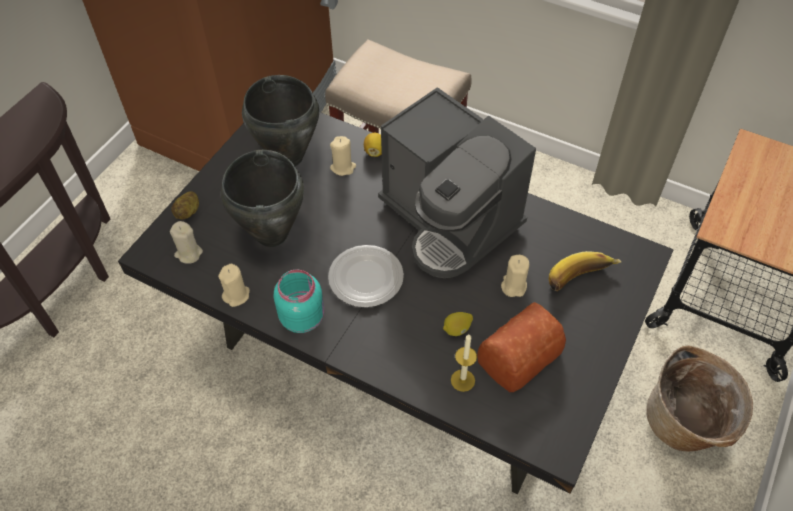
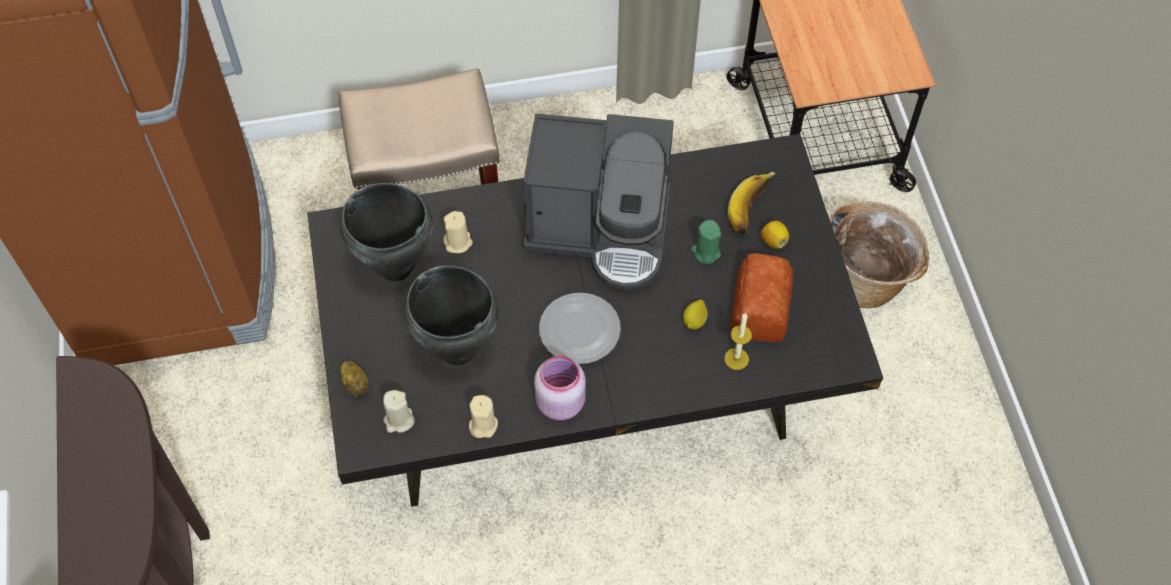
camera: 40 degrees left, 5 degrees up
(303, 317) = (560, 401): turquoise jar -> pink jar
(375, 151) = (472, 207): lemon -> lemon (773, 241)
(513, 286) = (705, 252): beige candle -> green candle

